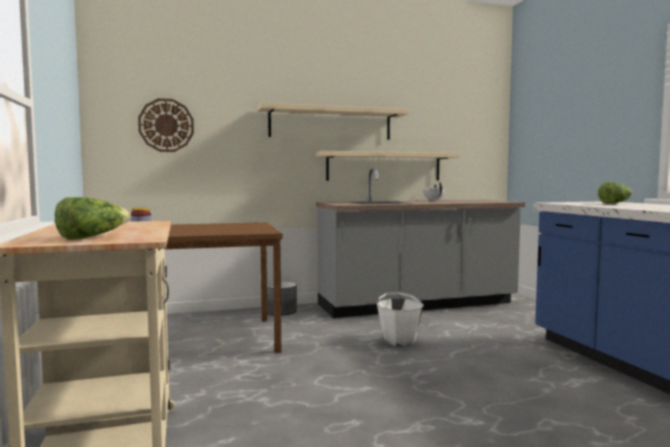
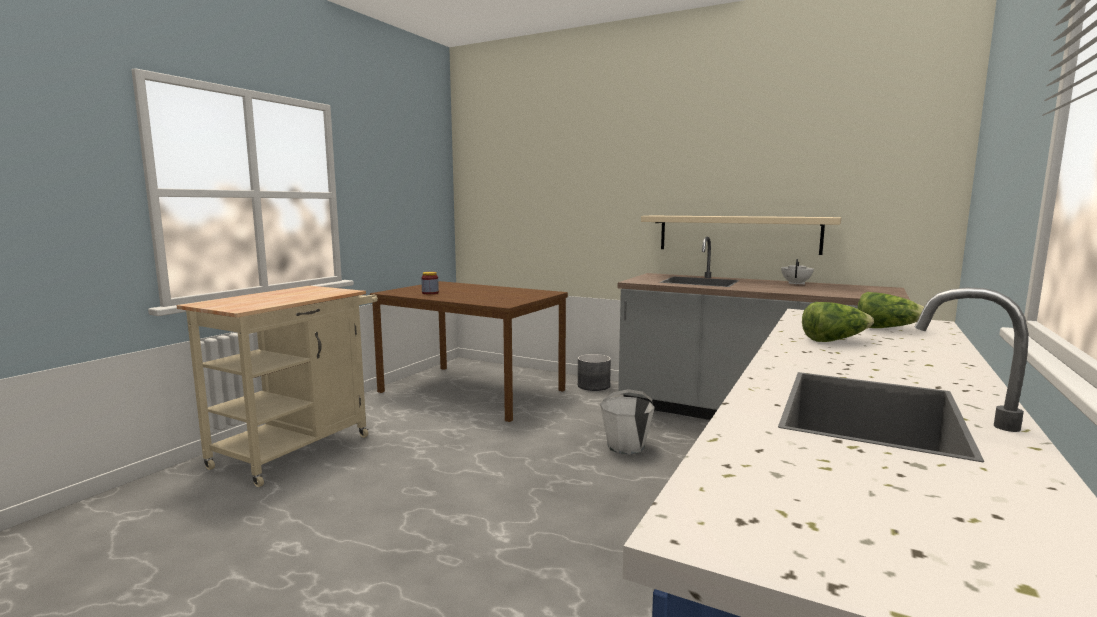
camera: 45 degrees right, 5 degrees up
(92, 237) = (239, 303): lettuce -> lettuce (834, 340)
(166, 125) = (511, 191): wall clock -> none
(331, 123) = (669, 182): beige shelf -> none

